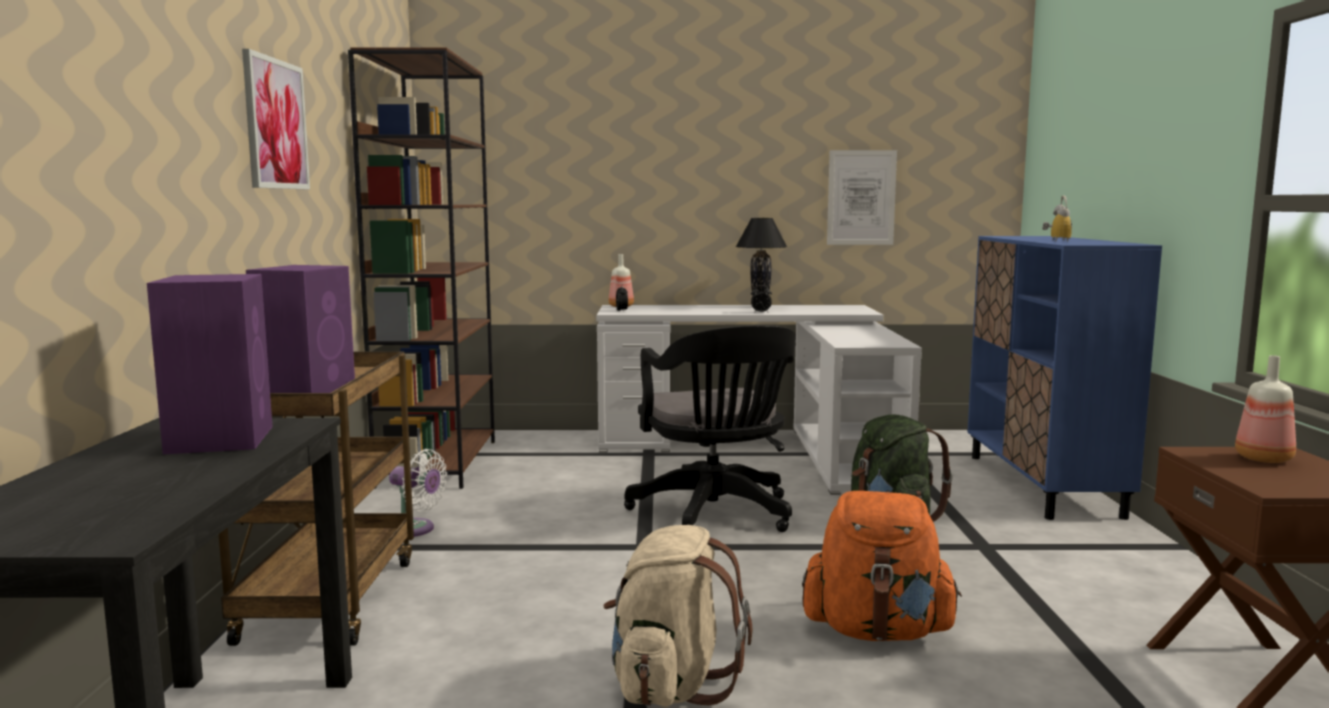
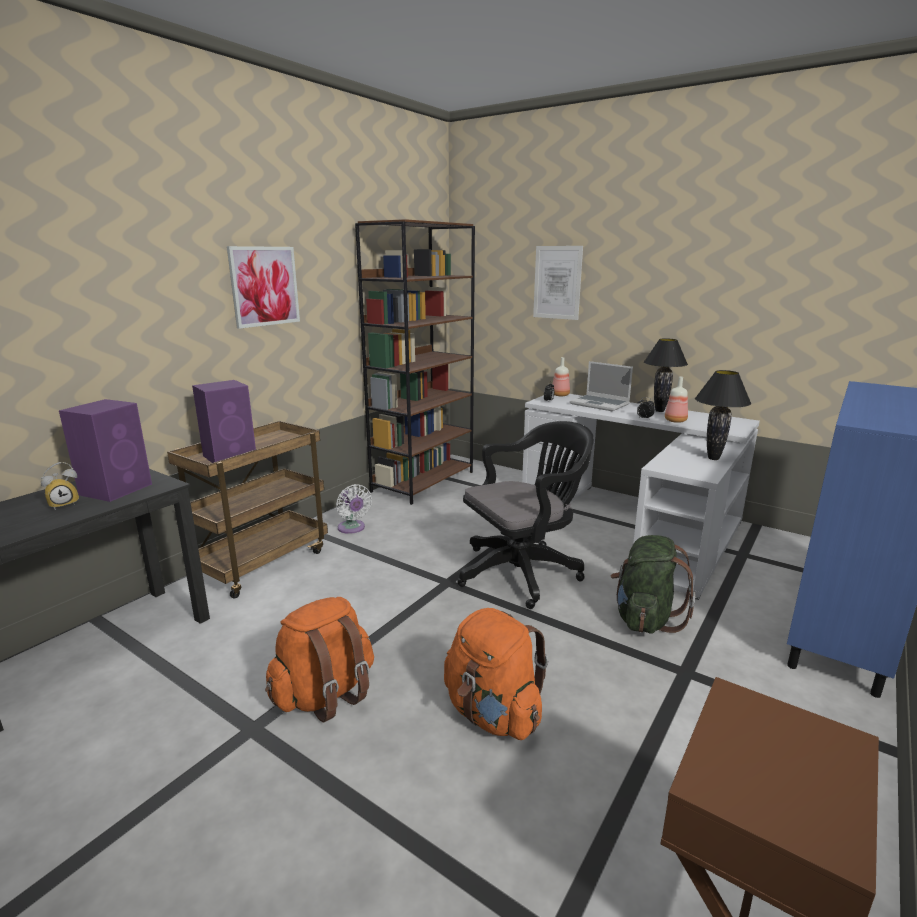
camera: 35 degrees right, 10 degrees up
(670, 684) = (325, 694): beige backpack -> orange backpack
(686, 308) = (600, 404): none -> laptop
(715, 515) = (524, 571): black office chair -> black office chair turned 135 degrees counterclockwise
(861, 197) = (771, 326): picture -> picture (557, 282)
(877, 334) = (712, 458): none -> black table lamp
(1055, 241) = (869, 410): alarm clock -> alarm clock (64, 504)
(1265, 459) = (795, 741): bottle -> bottle (676, 421)

